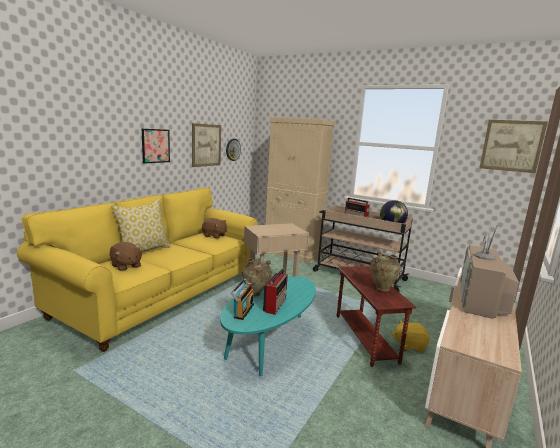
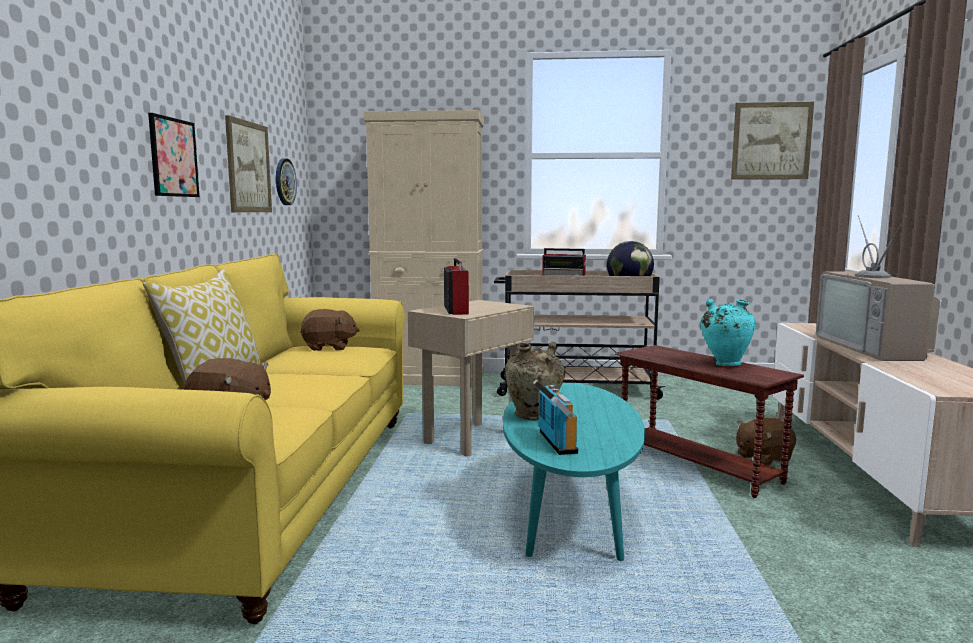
camera: 25 degrees left, 5 degrees down
(275, 304) = (590, 423): radio -> radio (456, 310)
(382, 288) = (725, 364): beige vase -> turquoise vase
(409, 345) = (763, 458): yellow plush toy -> brown plush toy

